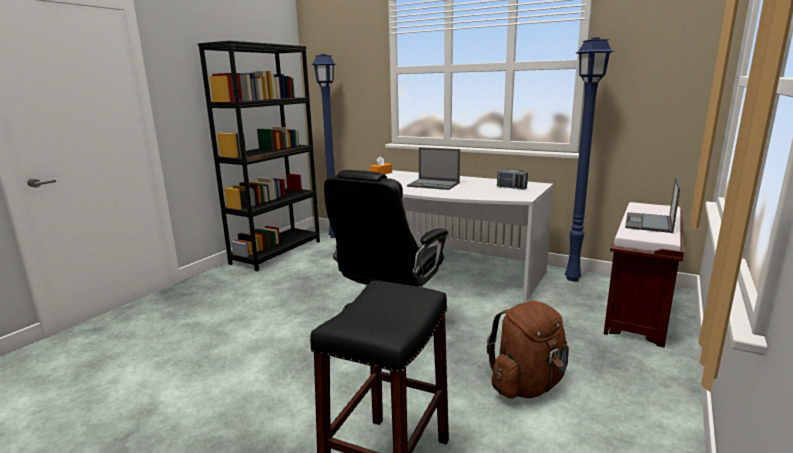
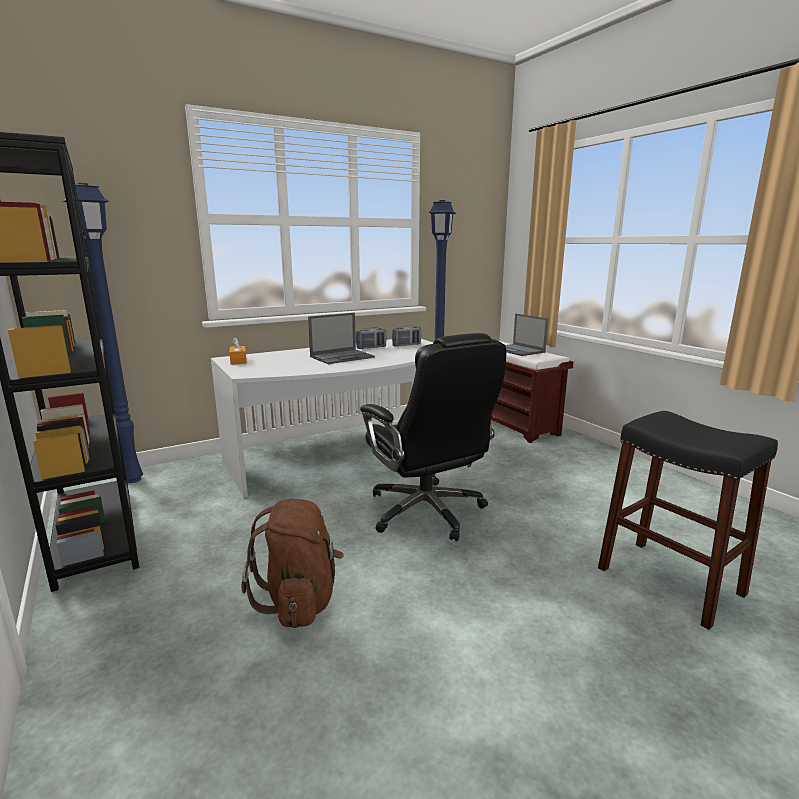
camera: 60 degrees left, 0 degrees up
(479, 183) = (371, 348): none -> radio
(527, 385) = (581, 490): brown backpack -> brown backpack (300, 600)

